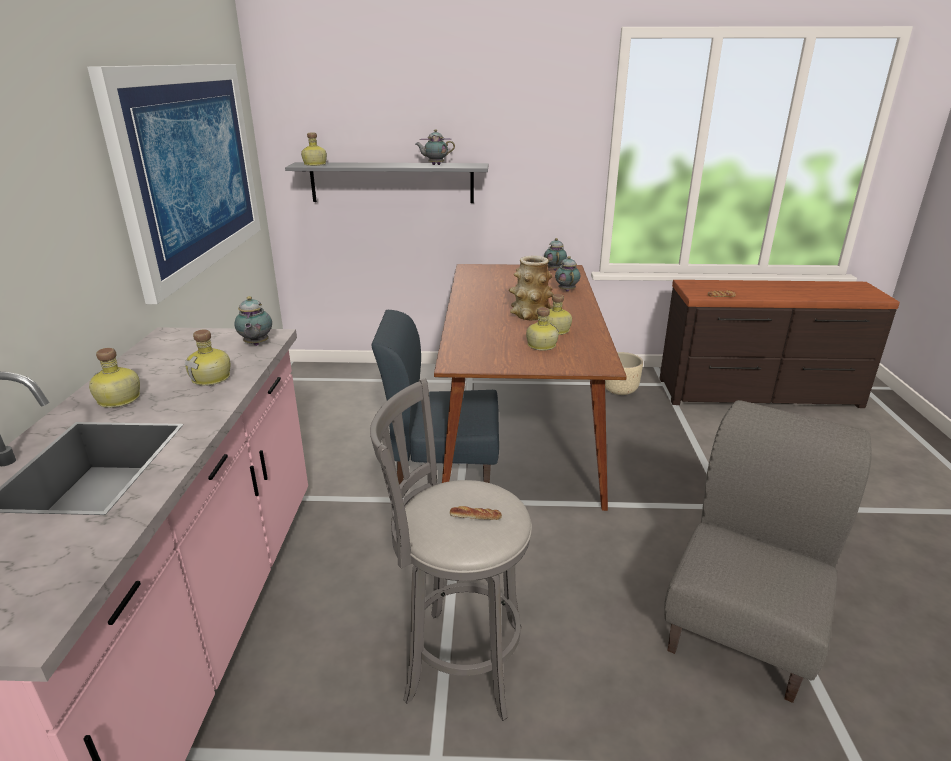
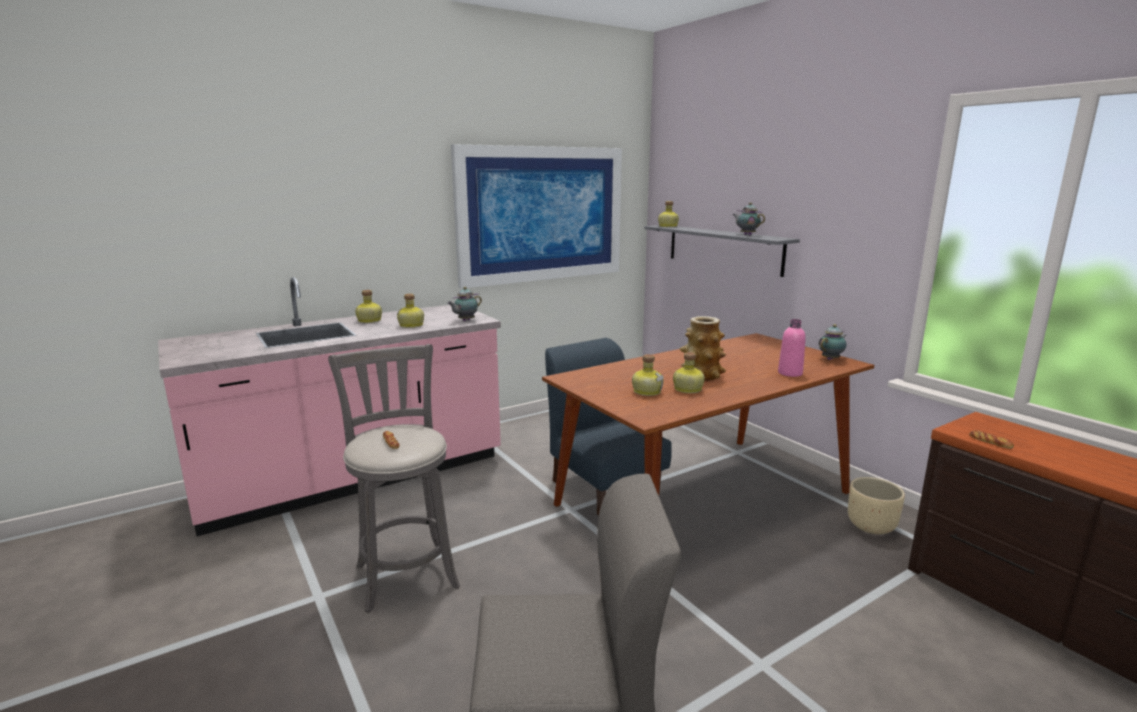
camera: 55 degrees right, 10 degrees down
(566, 290) = (790, 373): teapot -> pink bottle

